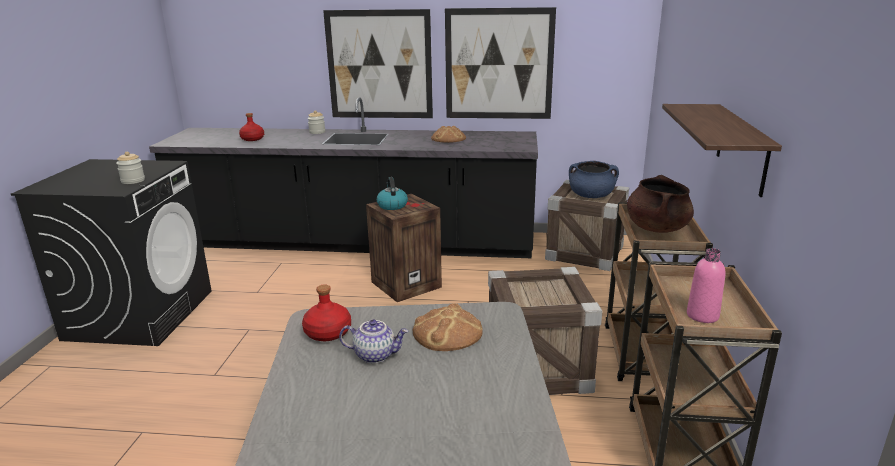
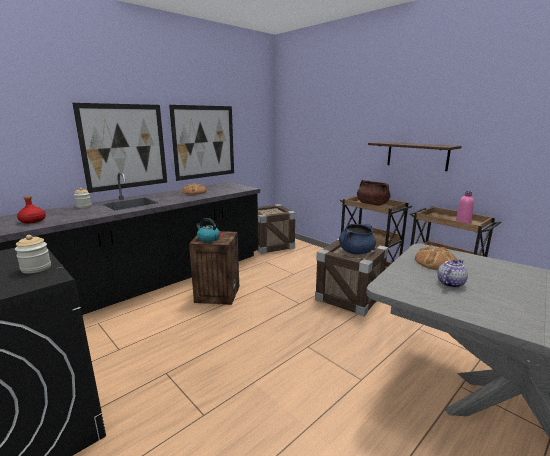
camera: 50 degrees left, 5 degrees down
(327, 333) = (410, 288): red bottle -> none
(591, 196) = (271, 211): blue cooking pot -> blue cooking pot (356, 252)

